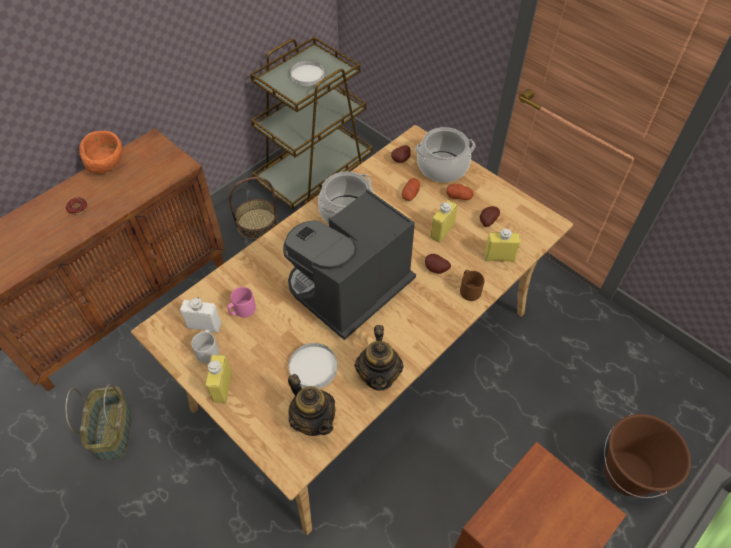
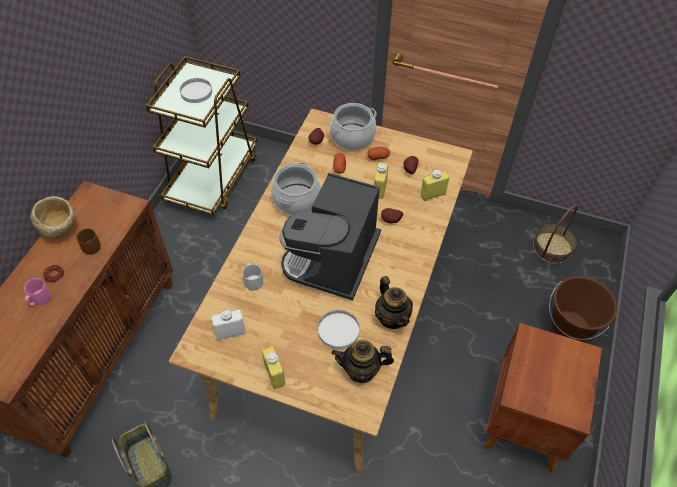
camera: 25 degrees left, 0 degrees up
(108, 166) = (60, 229): orange bowl -> beige bowl
(208, 351) = (246, 351): grey mug -> grey mug (253, 280)
(242, 310) = (255, 308): pink mug -> pink mug (39, 299)
(257, 224) = (184, 239): basket -> basket (552, 248)
(313, 420) = (361, 370): teapot -> teapot turned 150 degrees clockwise
(469, 290) = (424, 227): brown mug -> brown mug (90, 246)

